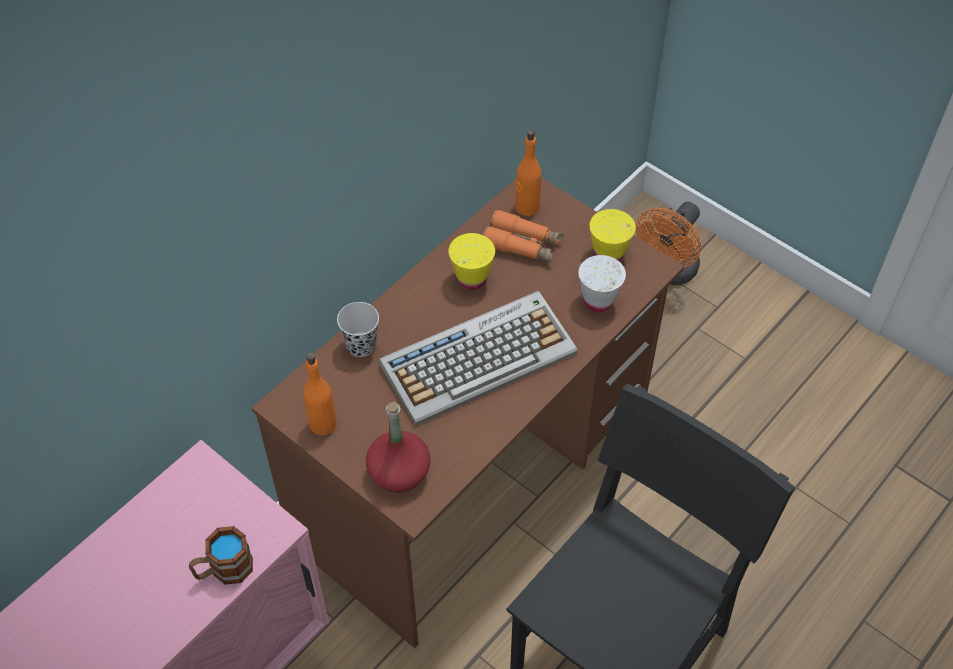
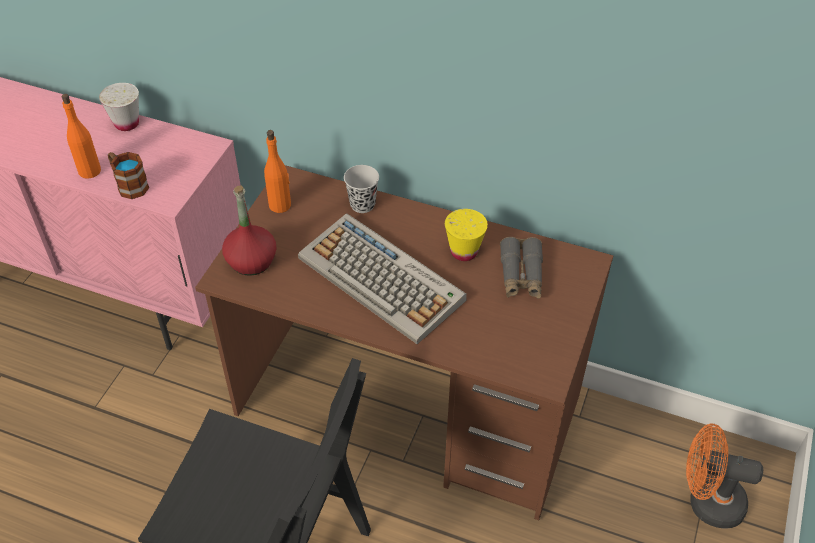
camera: 70 degrees right, 5 degrees down
(523, 244) = (521, 275): orange binoculars -> grey binoculars
(527, 207) = (566, 267): orange bottle -> orange bottle (89, 171)
(598, 301) = (484, 345): white cup -> white cup (126, 123)
(608, 254) = (544, 340): yellow cup -> none

